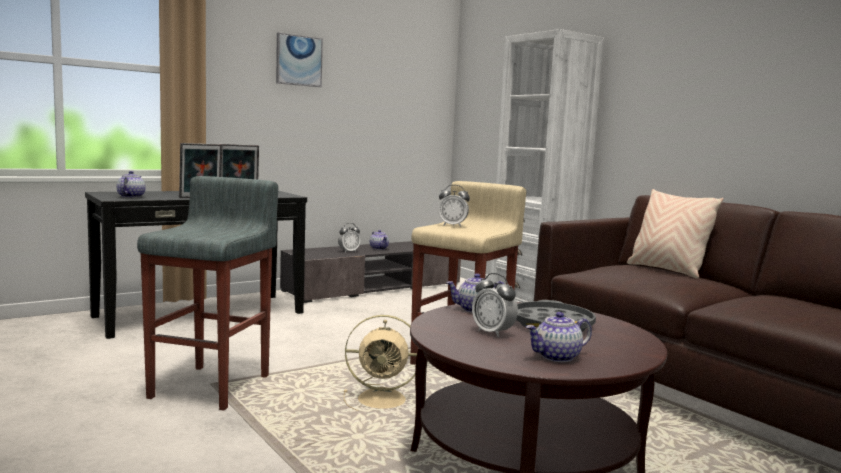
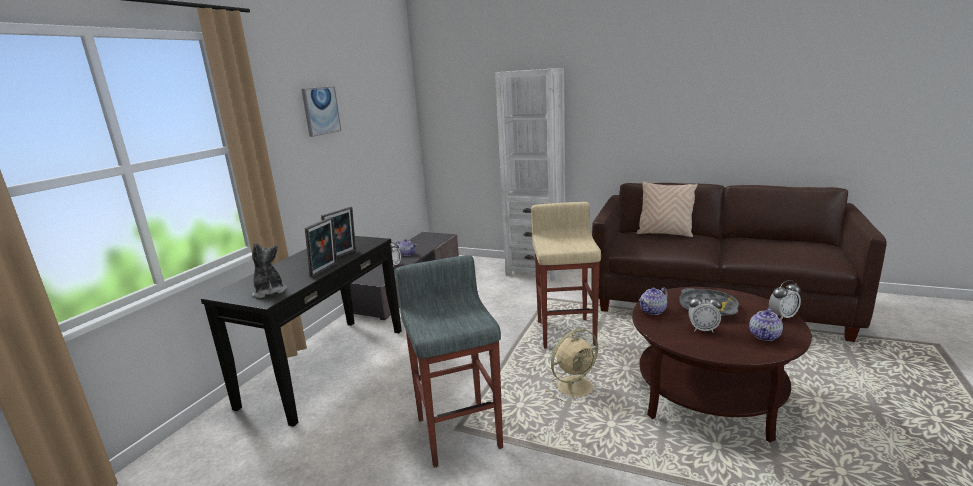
camera: 30 degrees left, 10 degrees up
(131, 196) = (269, 291): teapot -> plush toy
(452, 226) = (553, 242): alarm clock -> alarm clock (782, 316)

